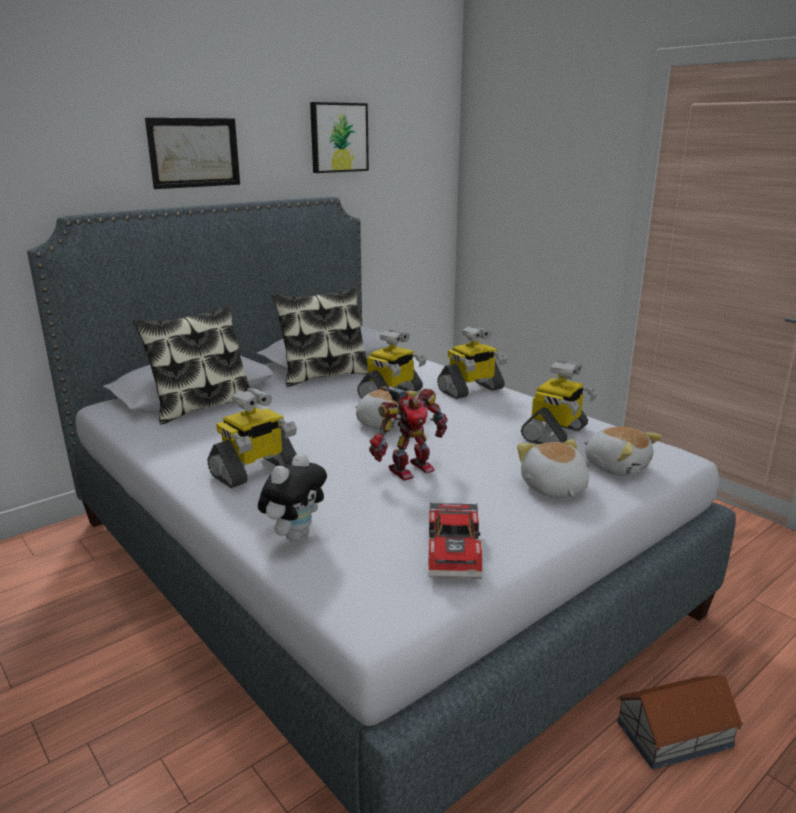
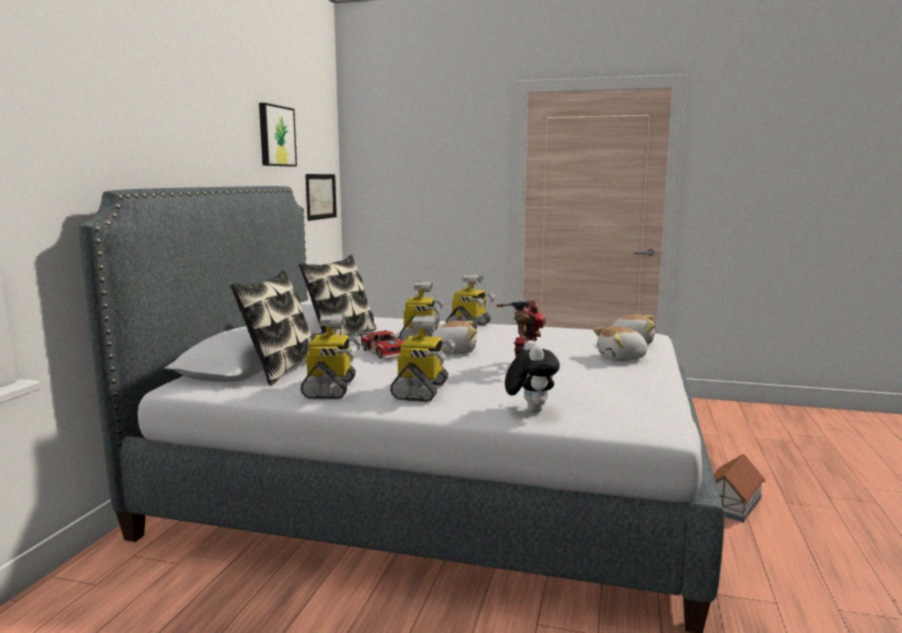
camera: 35 degrees left, 10 degrees down
(194, 152) = (188, 138): picture -> picture (320, 196)
(457, 551) = (639, 391): toy car -> toy car (387, 352)
(553, 488) = (622, 358): plush toy -> plush toy turned 60 degrees counterclockwise
(555, 434) = (569, 337): toy robot -> toy robot (331, 388)

